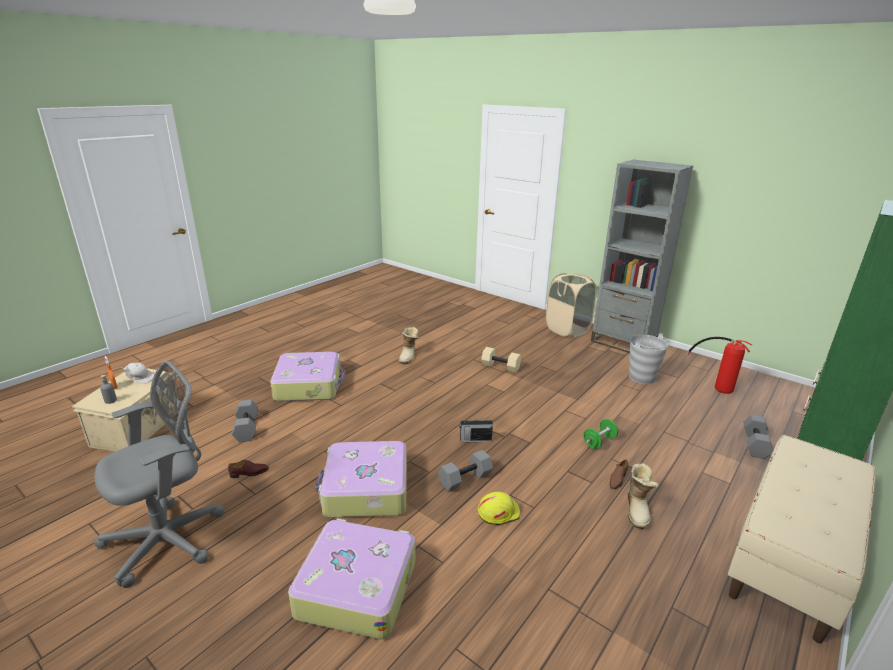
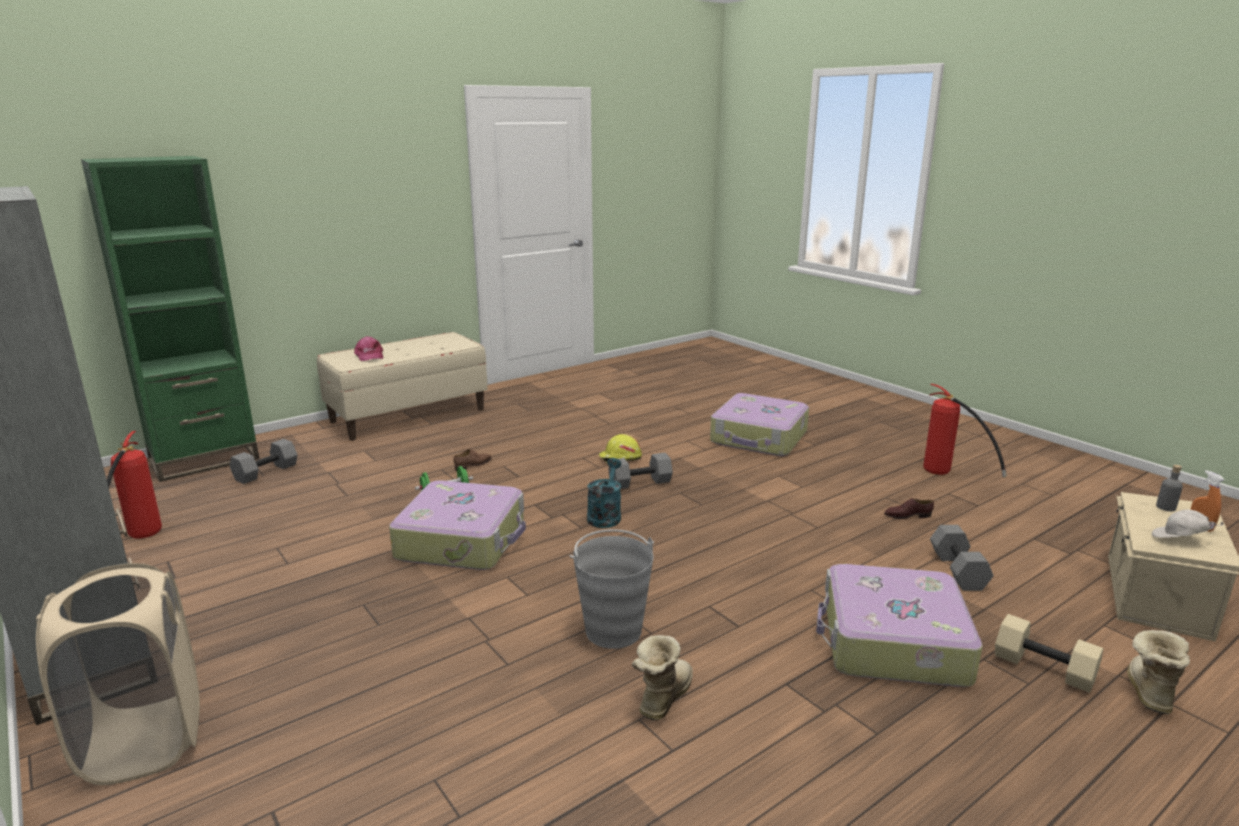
camera: 165 degrees left, 5 degrees down
(170, 538) = (948, 476): grey office chair -> fire extinguisher
(365, 489) = (756, 487): suitcase -> suitcase (463, 540)
(475, 440) = (605, 515): radio -> turquoise watering can
(501, 366) = (461, 633): beige dumbbell -> beige dumbbell (1042, 668)
(638, 510) = (485, 446): boot -> boot (1147, 691)
(642, 377) = (228, 569): grey bucket -> grey bucket (613, 630)
(820, 471) = (369, 355): none -> pink cap

